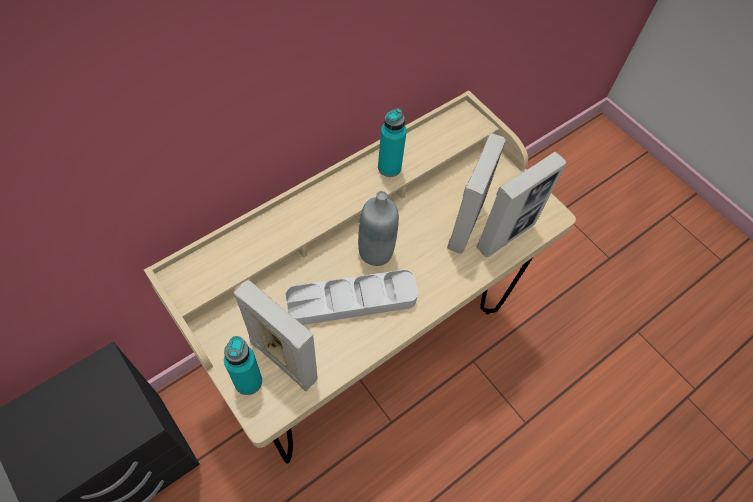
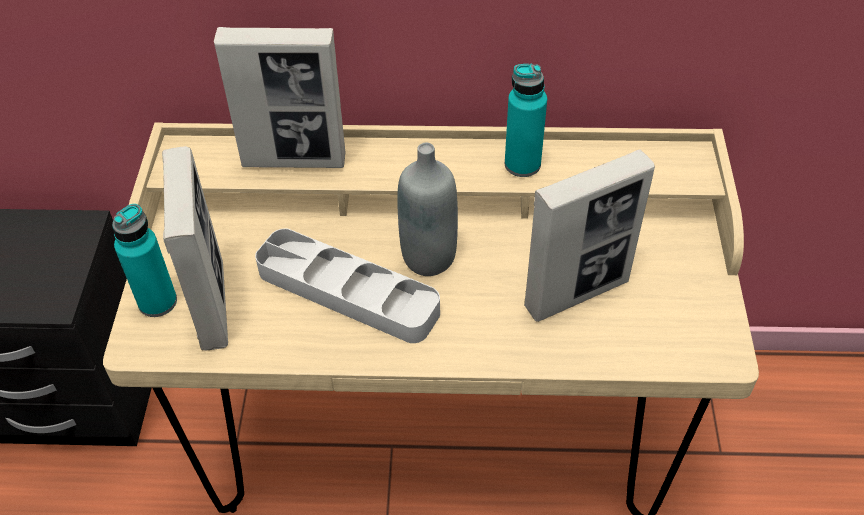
camera: 45 degrees right, 10 degrees down
(506, 235) = (623, 338): picture frame -> picture frame (294, 160)

